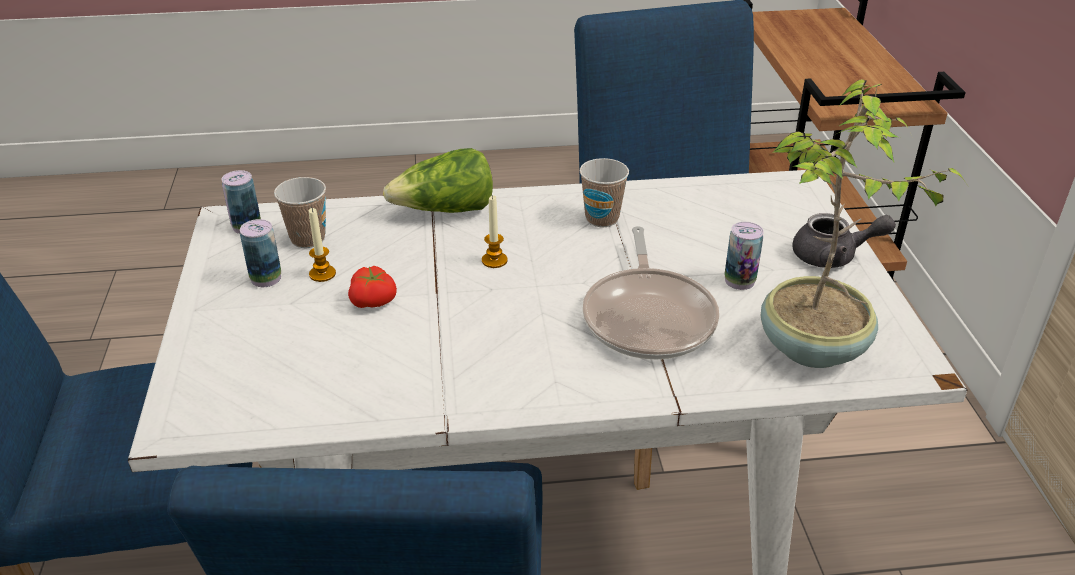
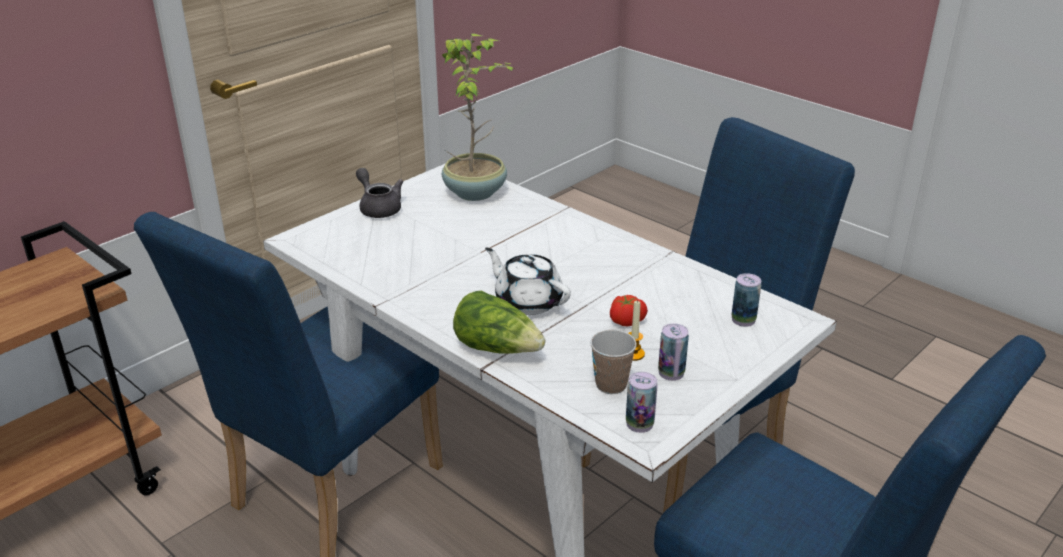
camera: 130 degrees left, 5 degrees down
(494, 260) = (527, 301): candle -> white teapot
(602, 218) = (428, 286): cup -> none
(649, 317) = (511, 236): frying pan -> none
(739, 281) = (440, 224): can -> can (743, 320)

